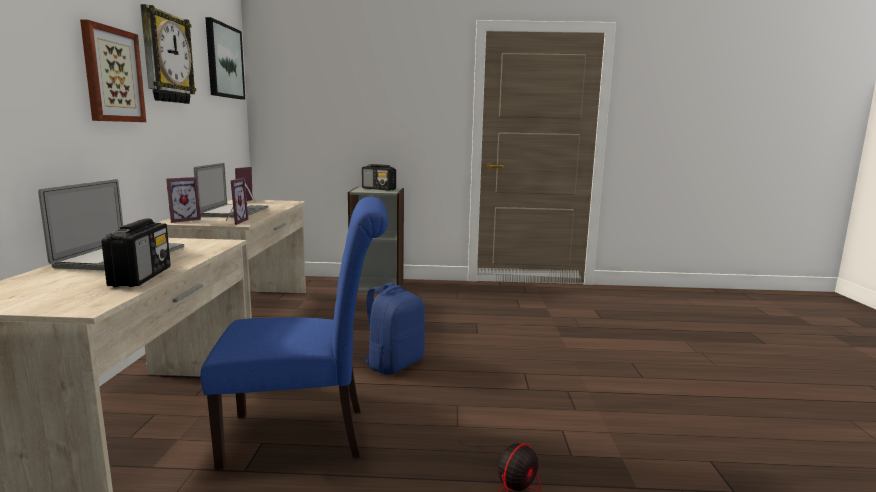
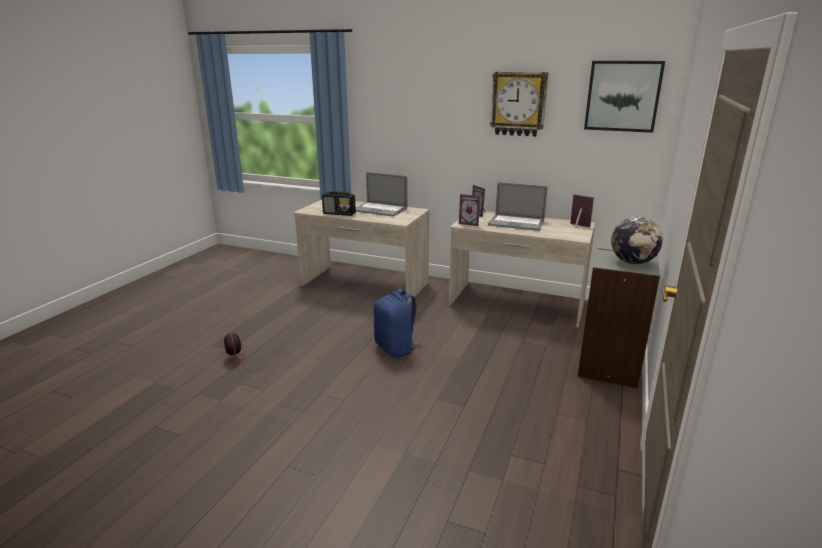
camera: 110 degrees right, 10 degrees up
(112, 75) = (458, 120): picture -> none
(306, 435) = (332, 316): blue chair -> none
(379, 189) = (632, 262): radio -> globe

